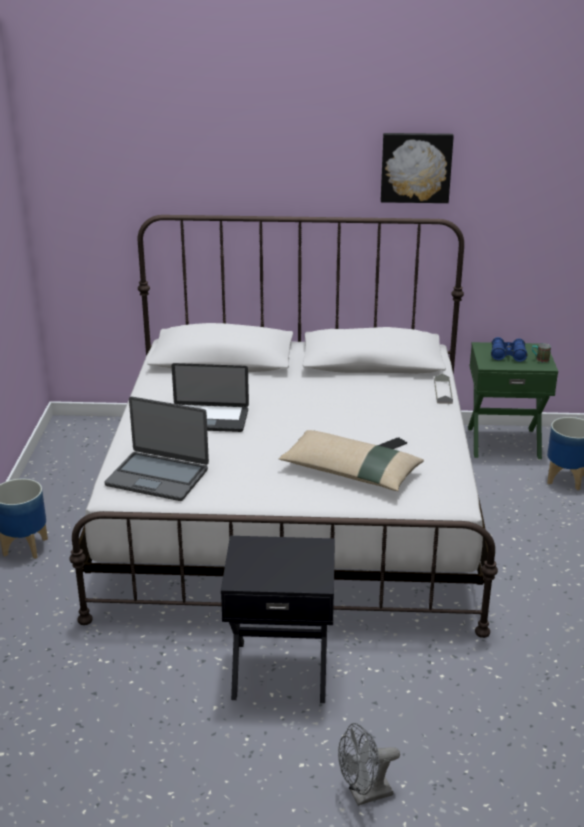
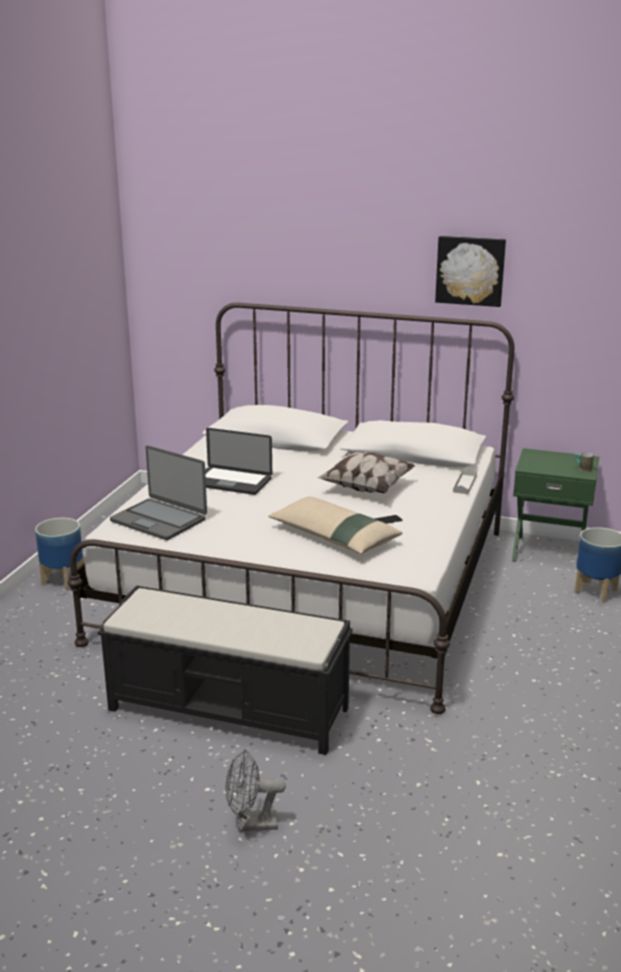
camera: 15 degrees right, 5 degrees down
(280, 669) = (230, 709): black nightstand -> black bench
(350, 408) = (366, 487): none -> pillow
(508, 355) = (552, 462): blue binoculars -> none

